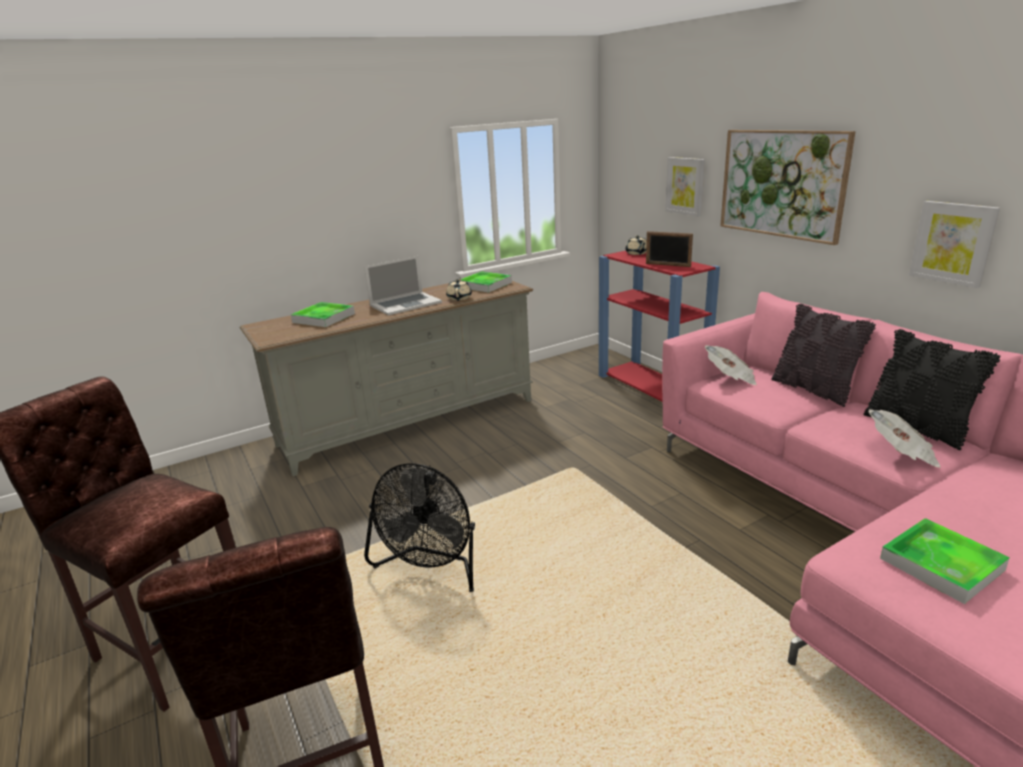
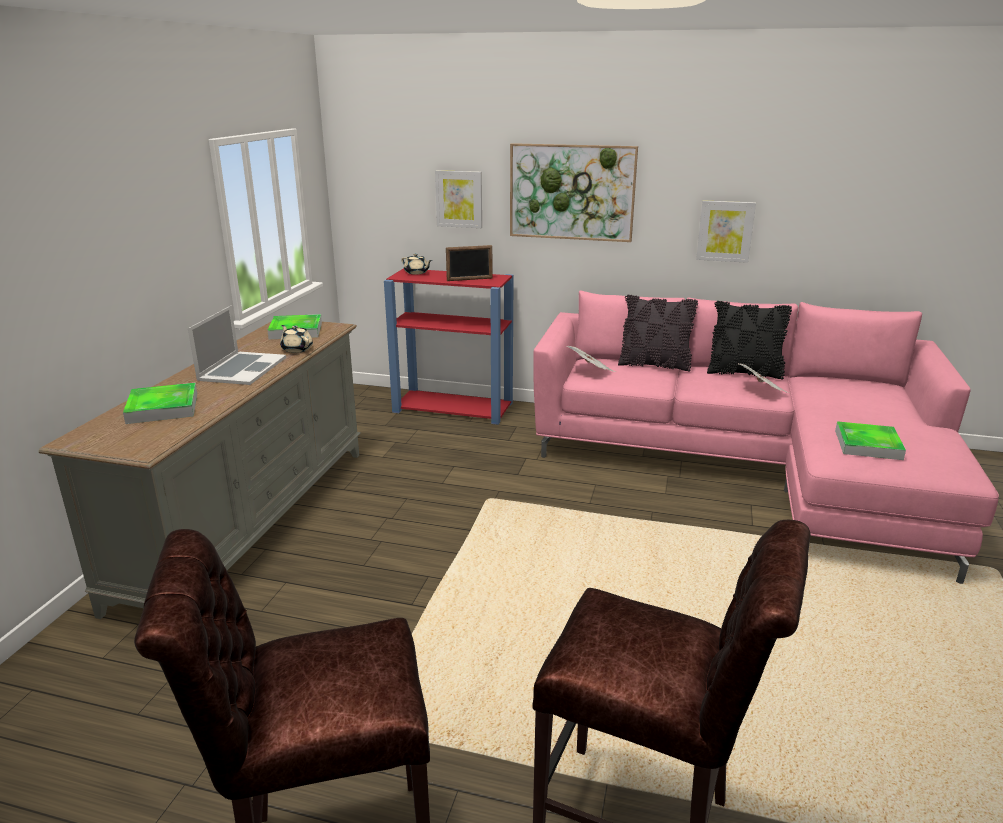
camera: 45 degrees left, 0 degrees up
(429, 564) = (485, 632): black fan -> none

